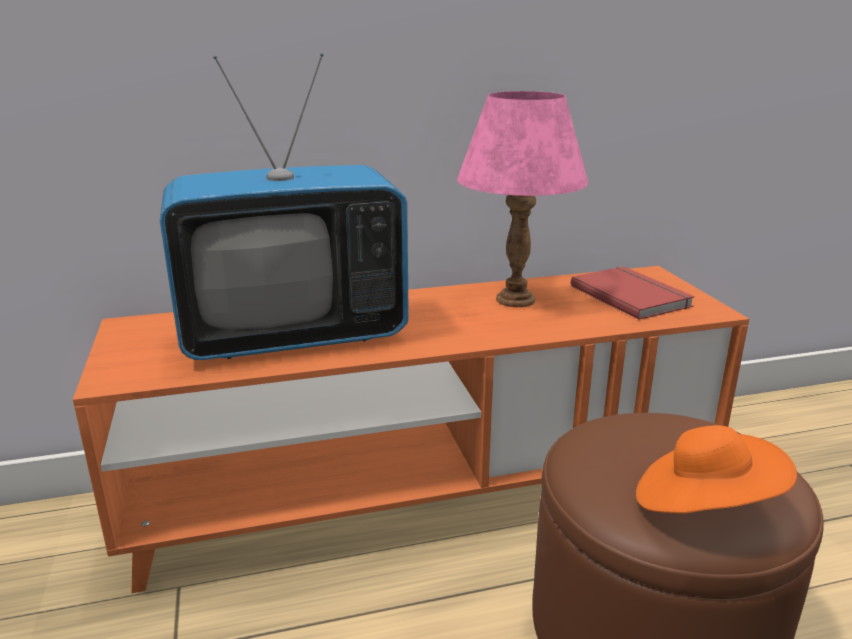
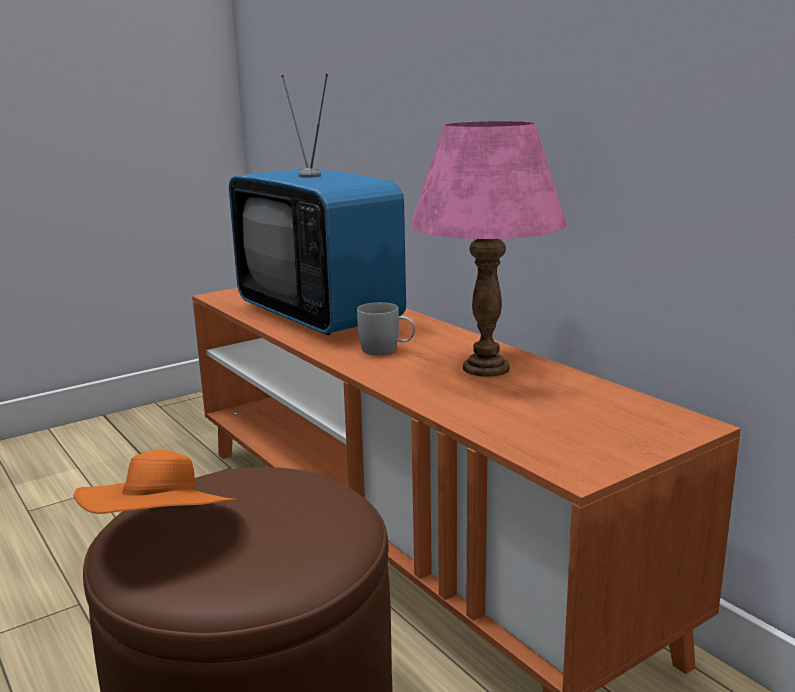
camera: 70 degrees right, 5 degrees down
(439, 324) = (387, 350): none -> white mug
(632, 295) = (576, 419): red book -> none

